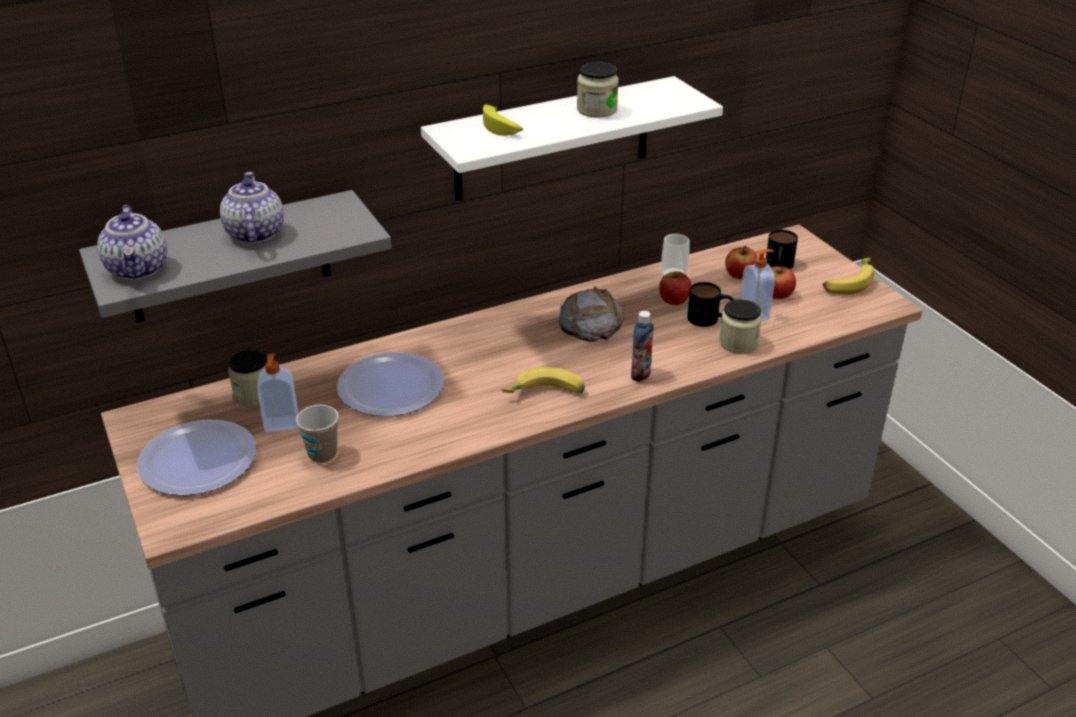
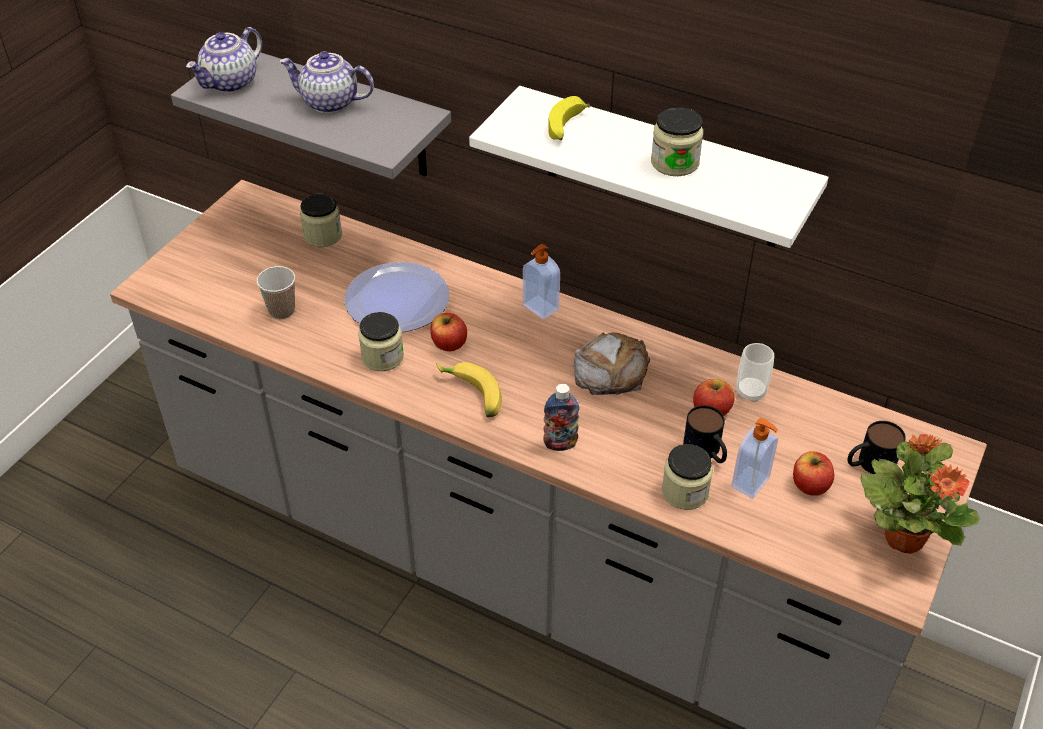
camera: 55 degrees right, 10 degrees up
(197, 460) = (226, 254): plate -> none
(254, 233) = (329, 103): teapot -> teapot turned 120 degrees counterclockwise
(281, 424) = (299, 270): soap dispenser -> soap dispenser (539, 308)
(450, 420) = (382, 357): none -> jar
(740, 275) = (816, 439): apple -> apple (449, 344)
(848, 283) = (903, 537): banana -> potted plant

